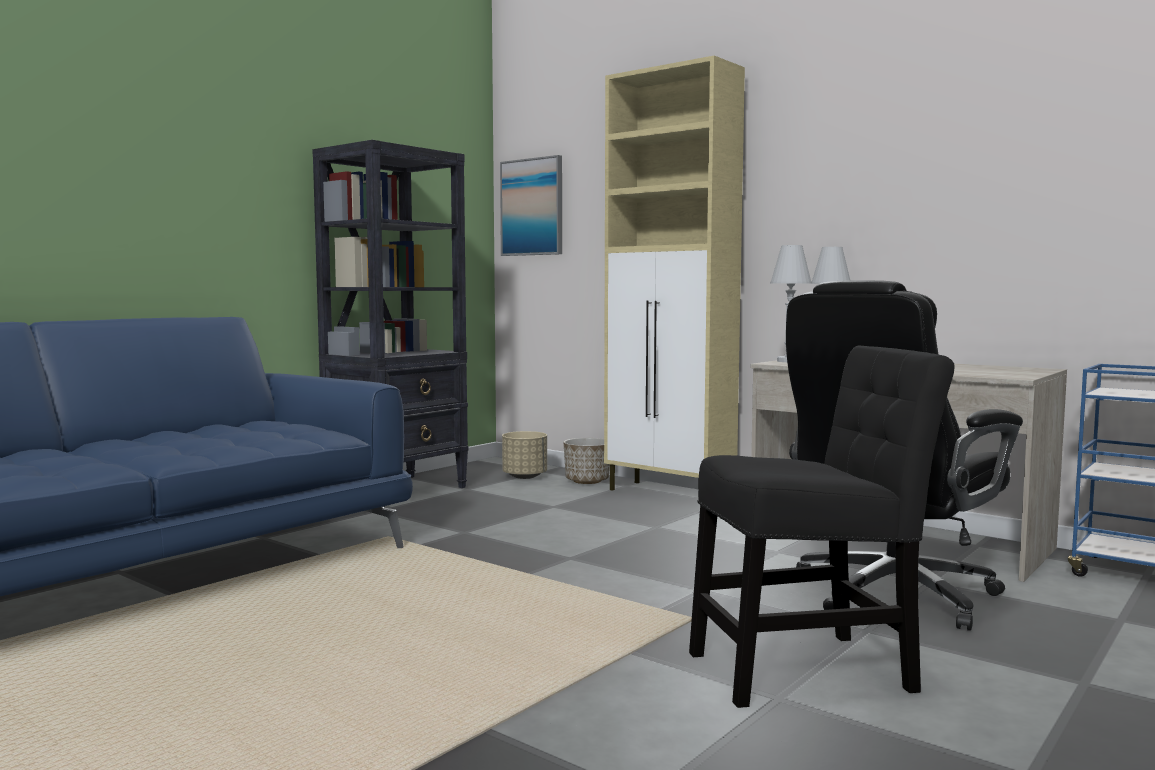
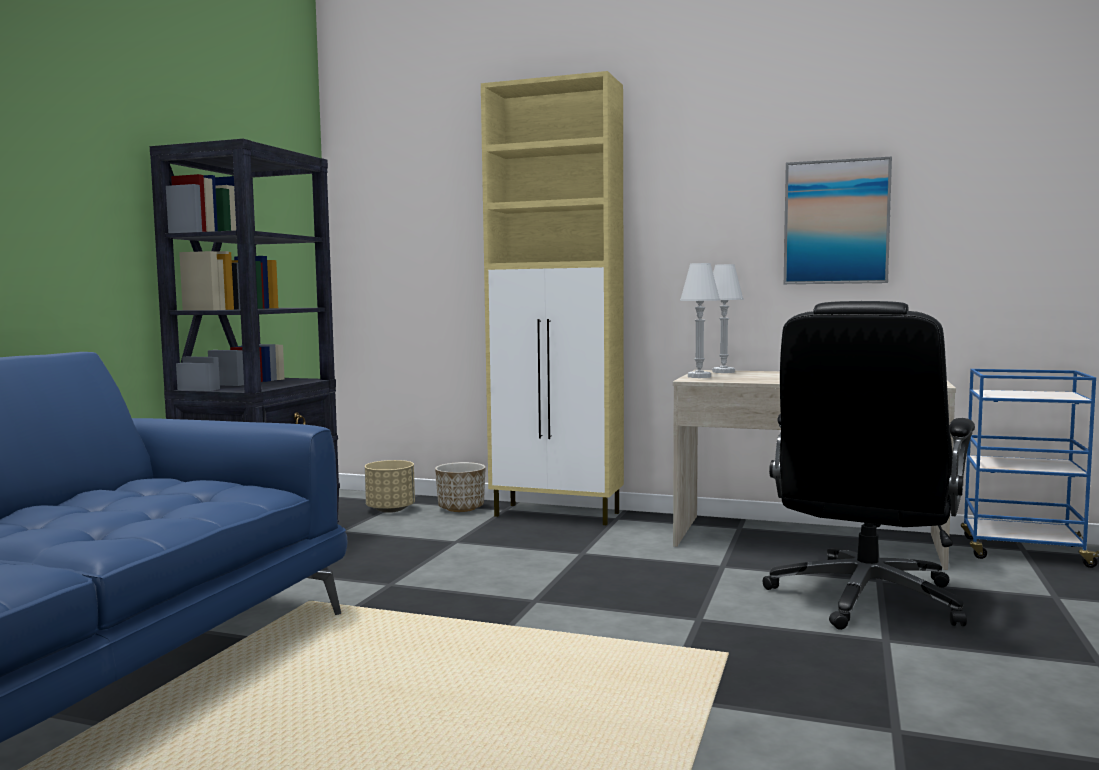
camera: 20 degrees left, 0 degrees up
(532, 207) = (374, 219): picture -> picture (836, 222)
(810, 669) = (887, 692): black chair -> none

